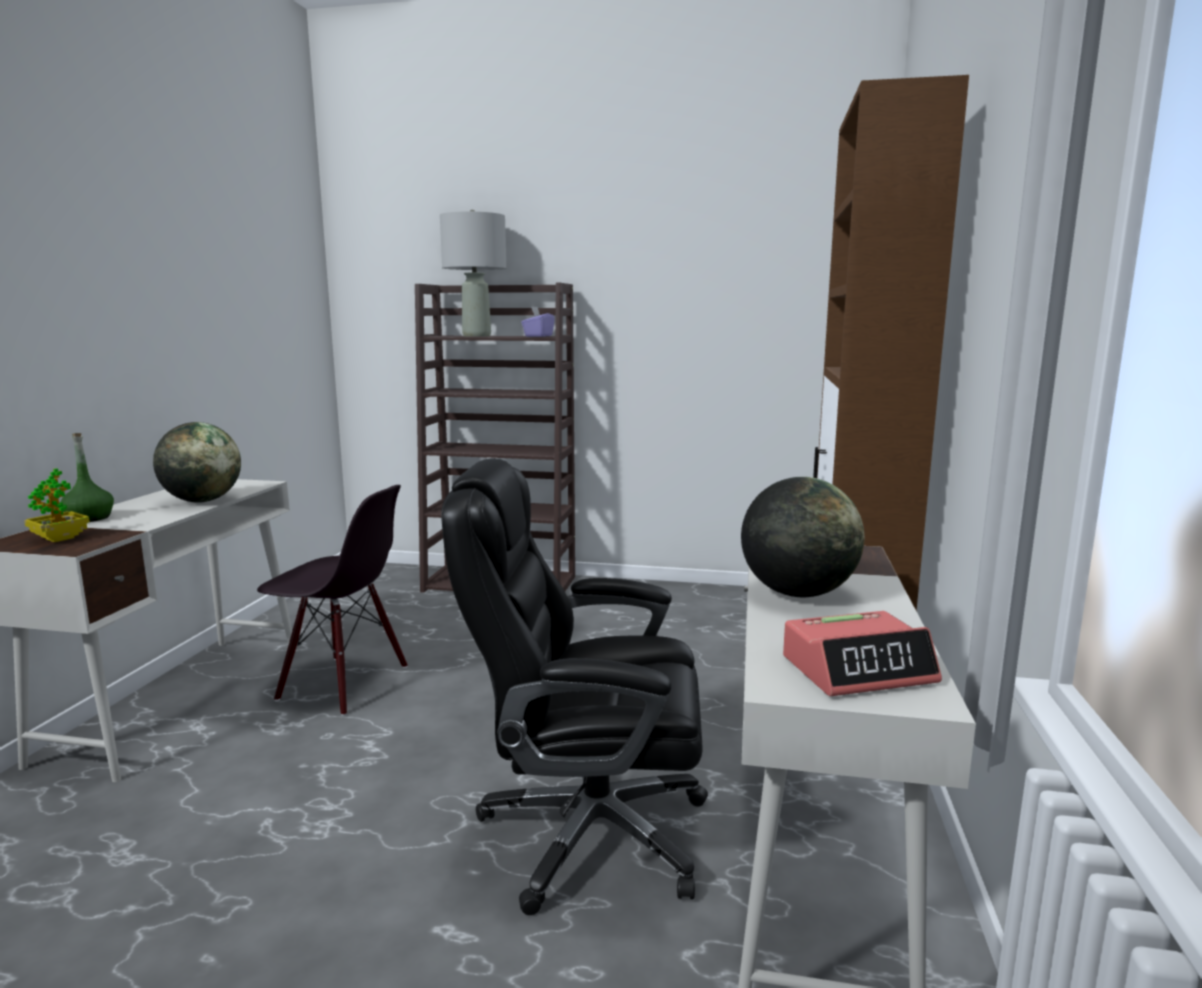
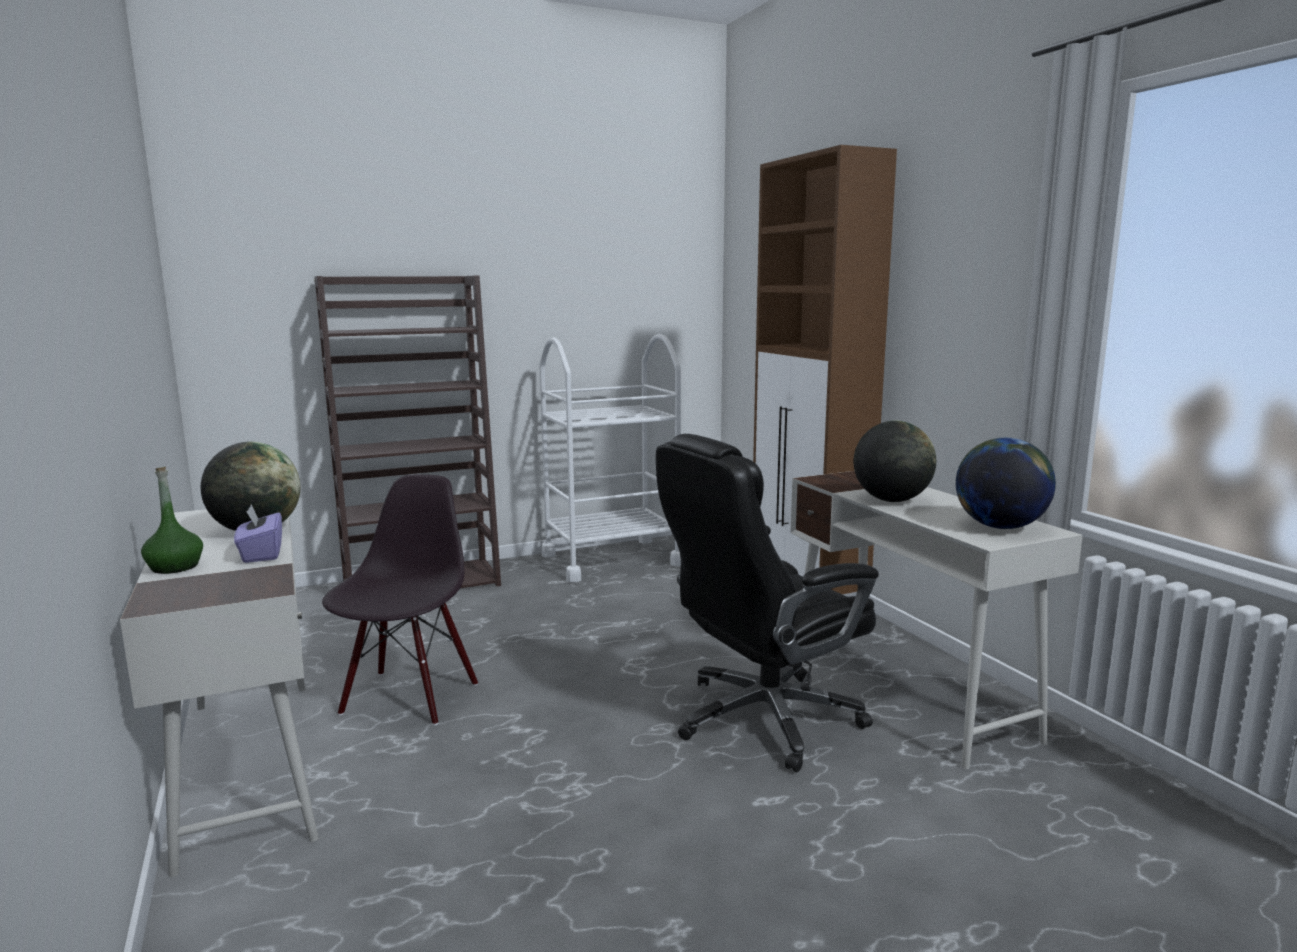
camera: 35 degrees left, 0 degrees up
(60, 538) = (212, 587): potted plant -> none
(343, 684) = (409, 697): black chair -> black chair turned 60 degrees counterclockwise
(477, 336) = (380, 330): grey table lamp -> none
(538, 336) = (446, 328): purple tissue box -> purple tissue box (261, 554)
(693, 601) = (611, 559): none -> white cart
(858, 669) = (1000, 526): alarm clock -> globe

